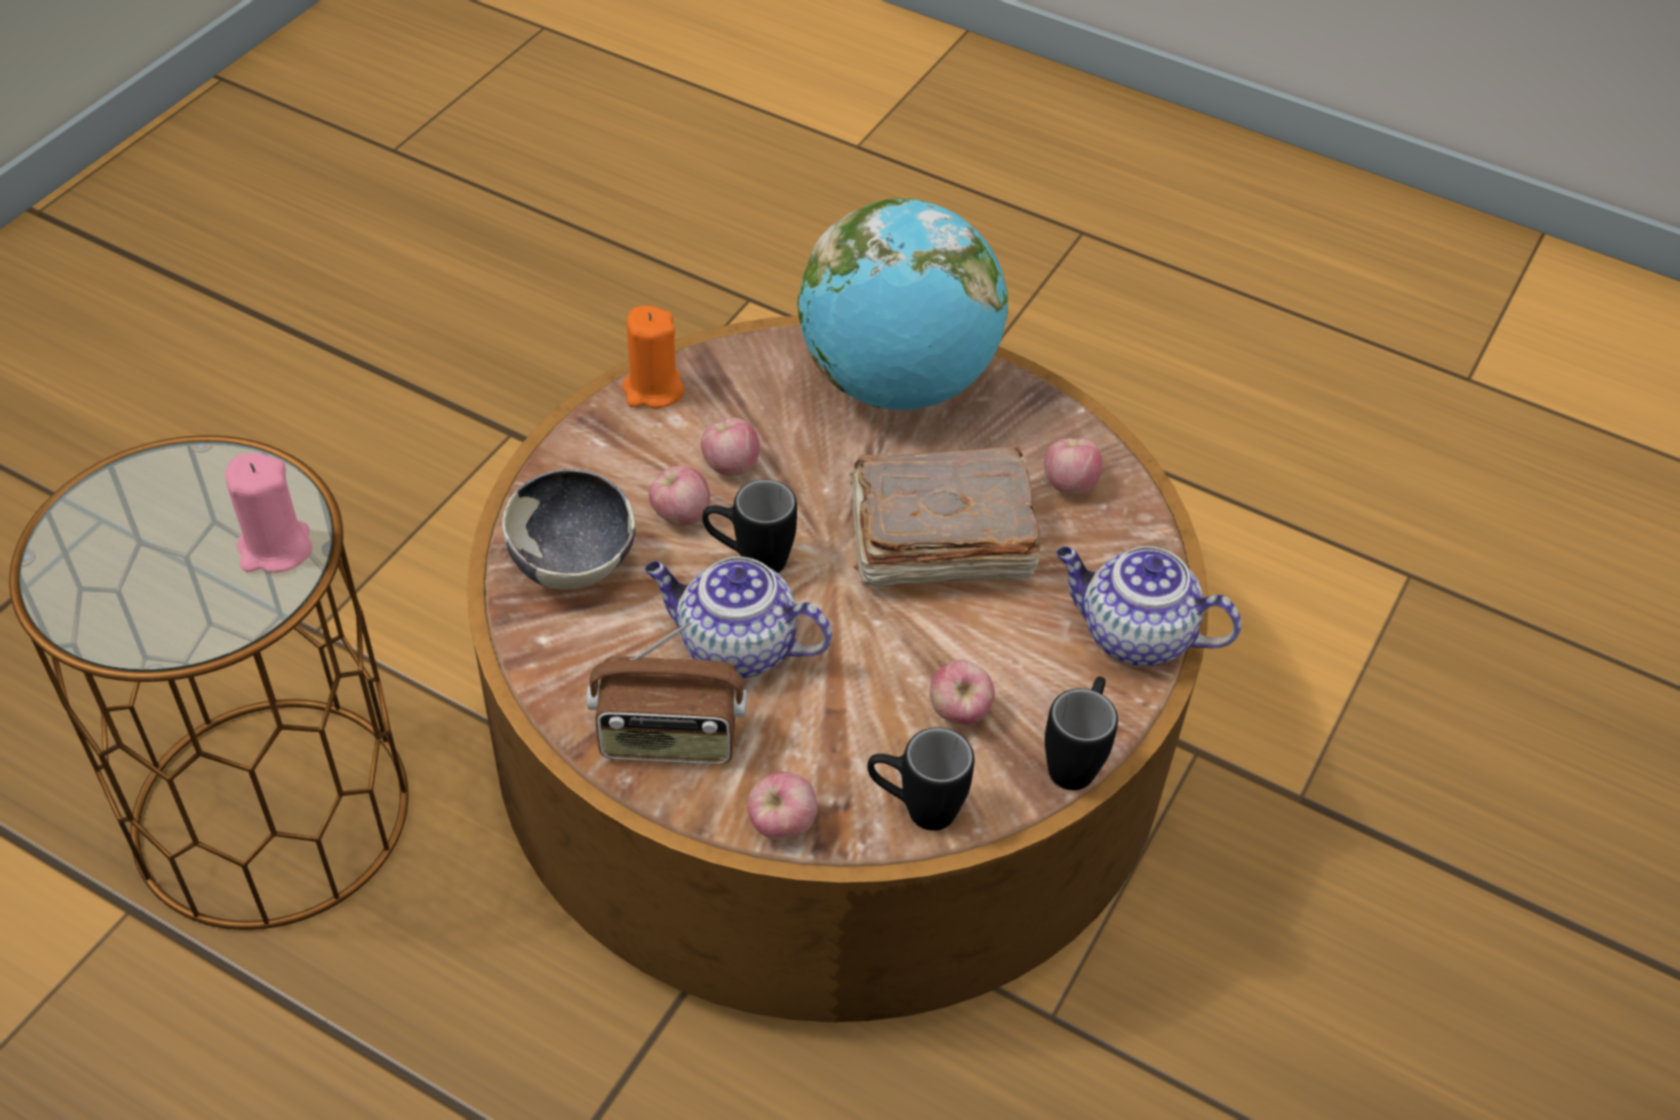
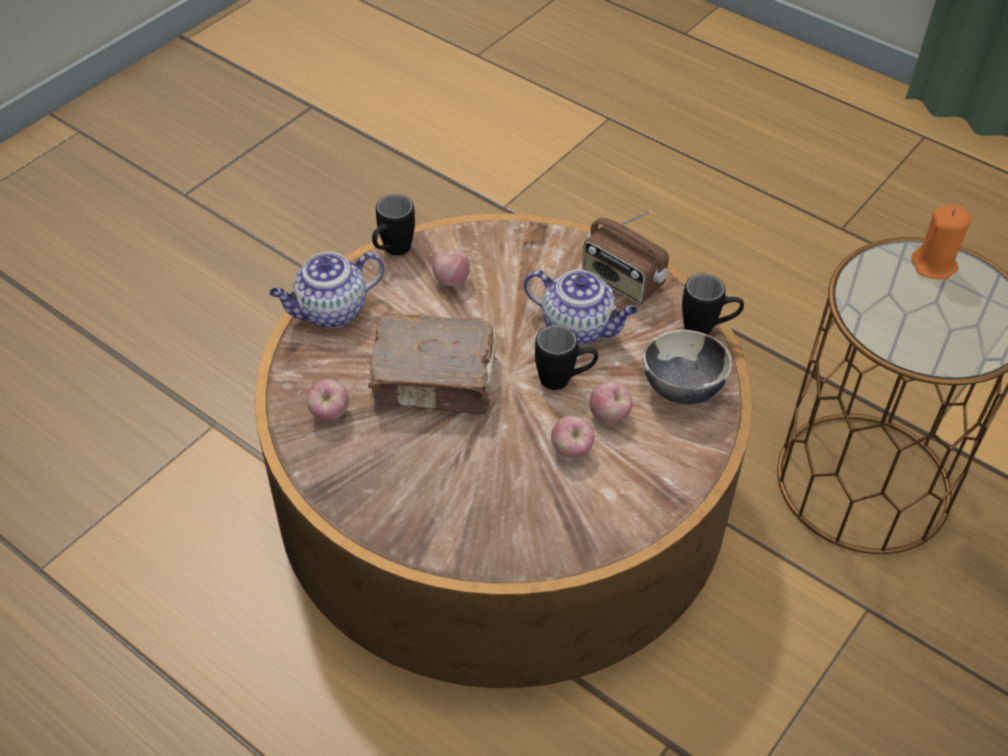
camera: 170 degrees left, 0 degrees up
(275, 548) = (869, 298): pink candle -> none
(653, 390) = (626, 522): orange candle -> orange candle (934, 265)
(669, 739) = (621, 282): radio -> radio turned 150 degrees counterclockwise
(782, 825) = (562, 237): apple -> none
(897, 383) = (432, 510): globe -> none
(915, 809) = (489, 237): black mug -> black mug (707, 329)
(1133, 635) = (331, 311): teapot -> teapot turned 120 degrees clockwise

